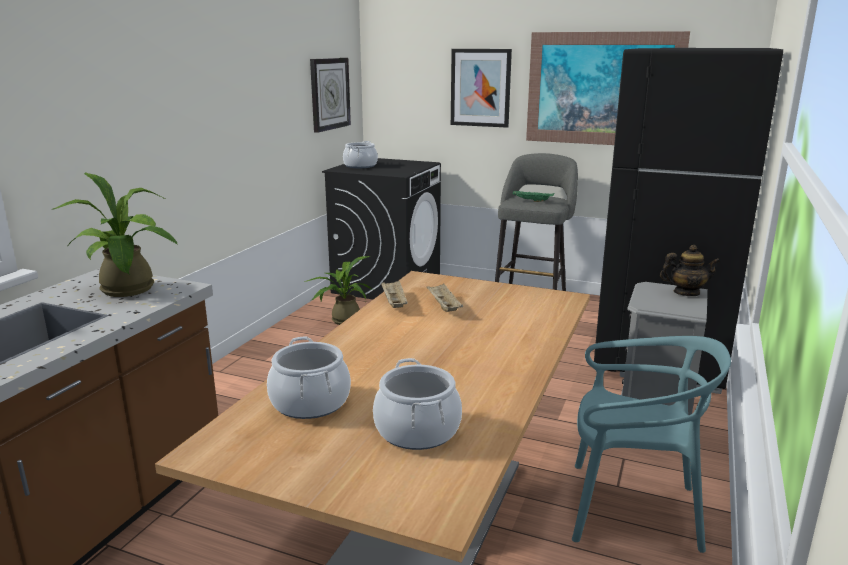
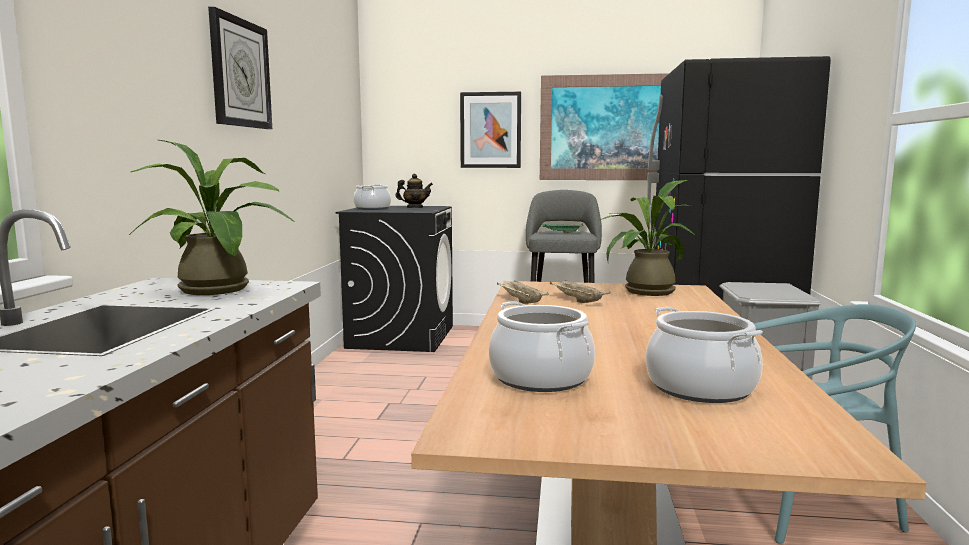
camera: 15 degrees left, 10 degrees down
(329, 94) = (339, 132): wall clock -> wall clock (240, 73)
(342, 320) = (373, 371): potted plant -> potted plant (643, 292)
(686, 293) = (775, 286): teapot -> teapot (414, 208)

